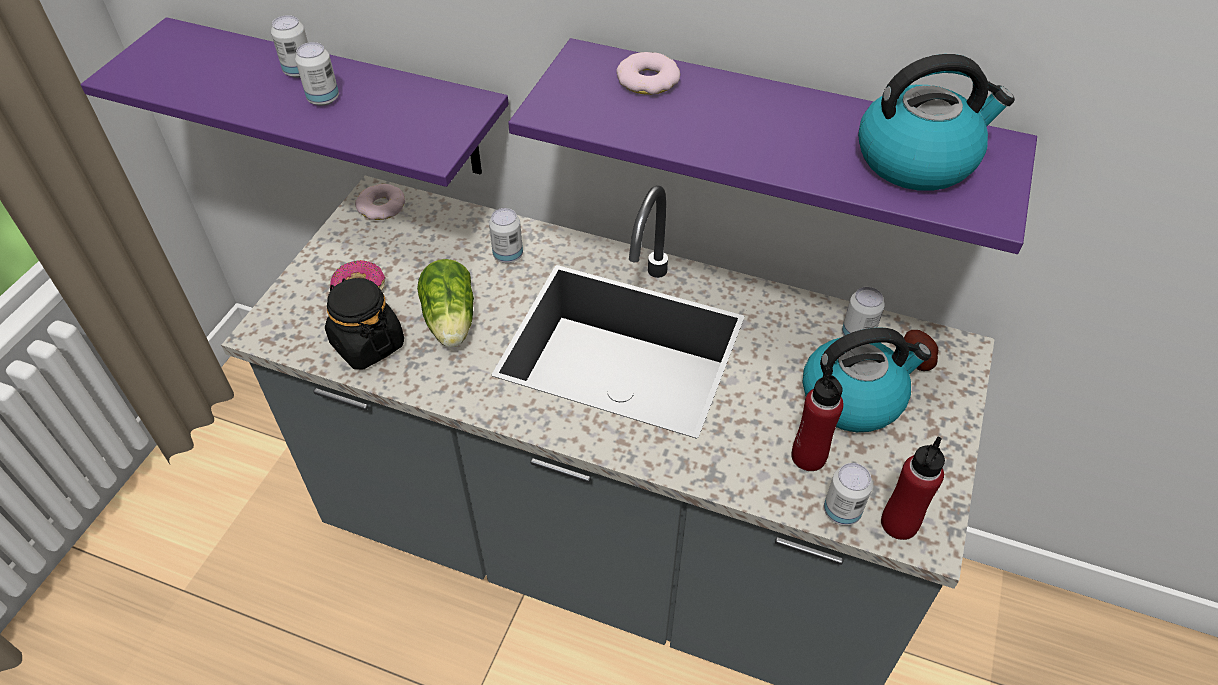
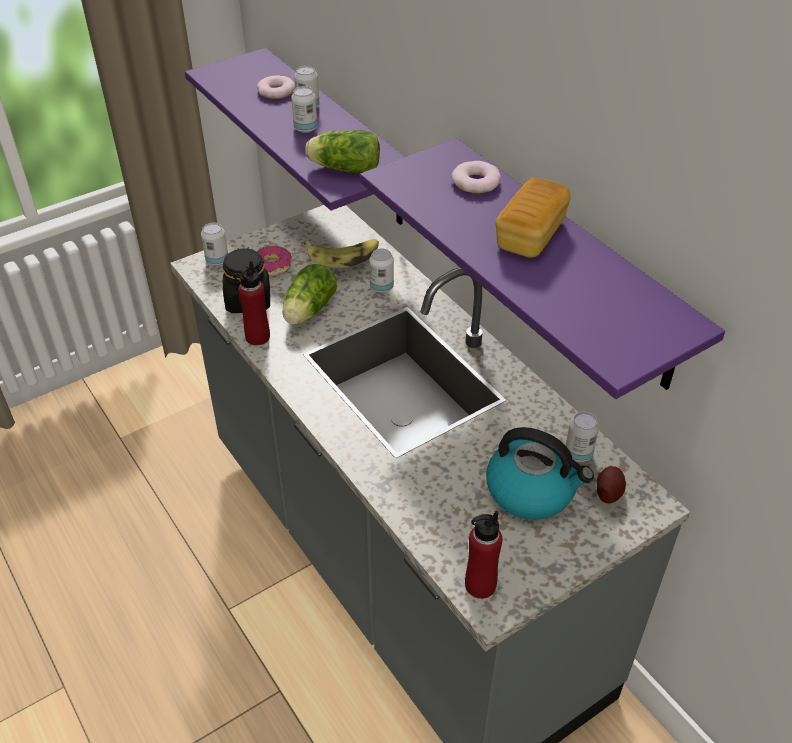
camera: 35 degrees right, 5 degrees down
(382, 206) = (331, 222): donut -> donut (276, 91)
(419, 129) = (343, 168): none -> lettuce
(432, 239) = (343, 256): none -> banana
(766, 116) = (530, 235): none -> bread
(808, 457) = (459, 509): red bottle -> red bottle (257, 337)
(841, 511) = (447, 554): can -> can (217, 260)
(917, 159) = (606, 306): kettle -> none

